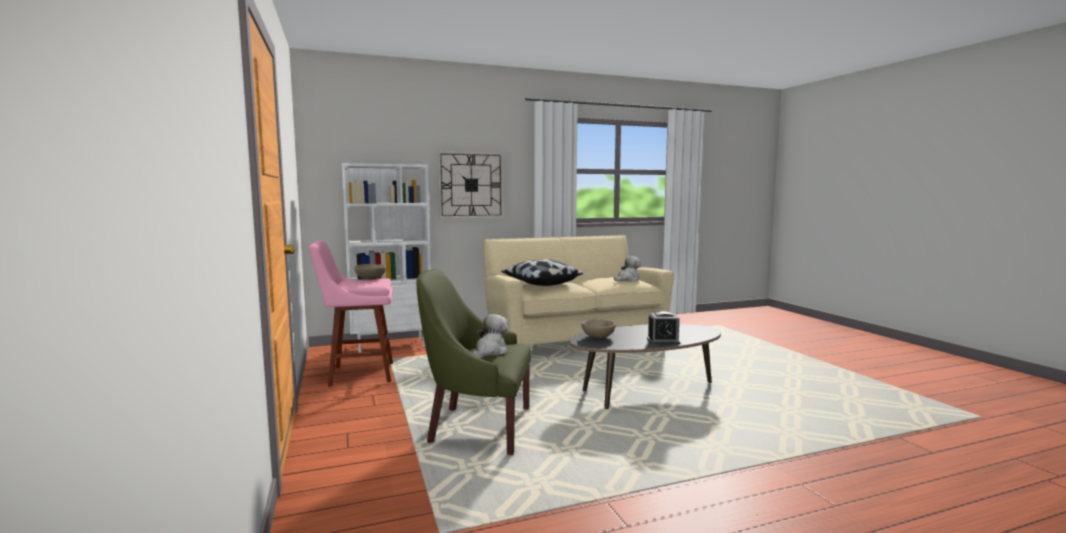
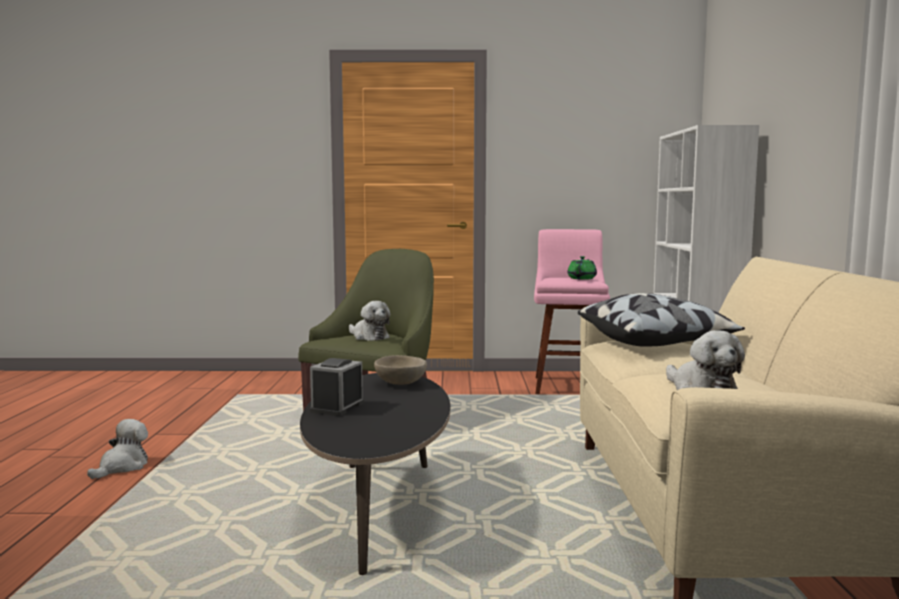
camera: 110 degrees right, 0 degrees up
(370, 279) = (582, 278): beige bowl -> green teapot
(471, 185) = (807, 150): wall clock -> none
(712, 498) = (122, 467): none -> plush toy

